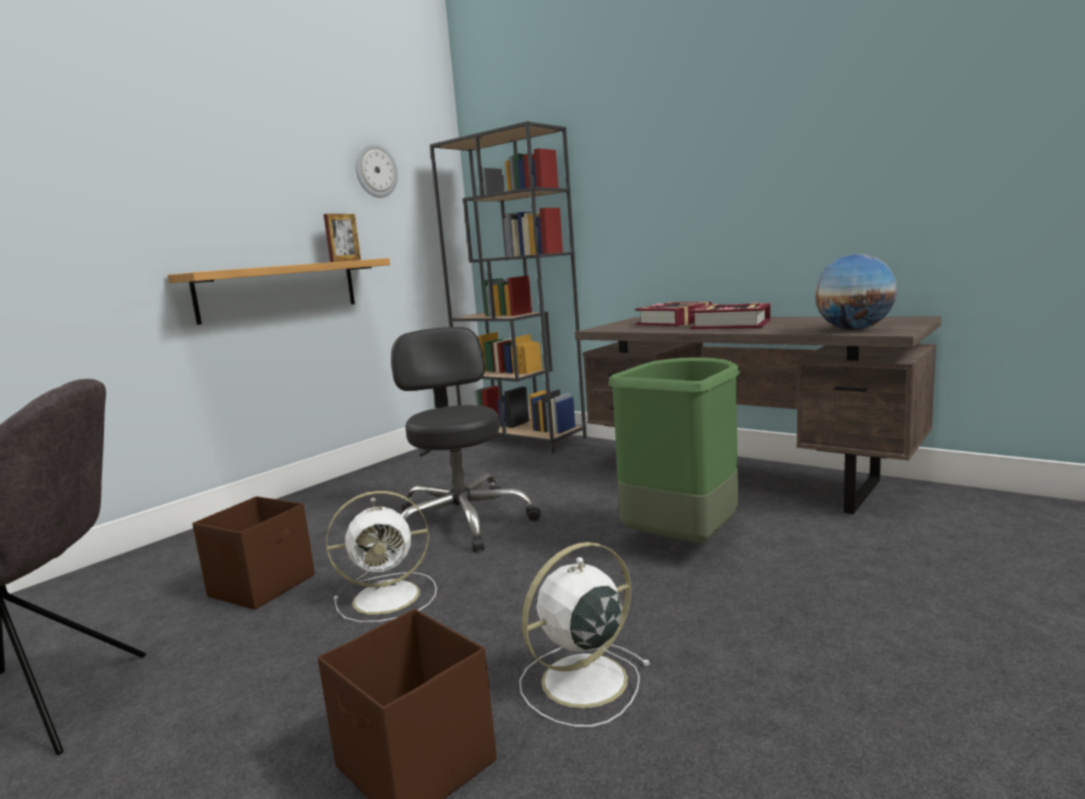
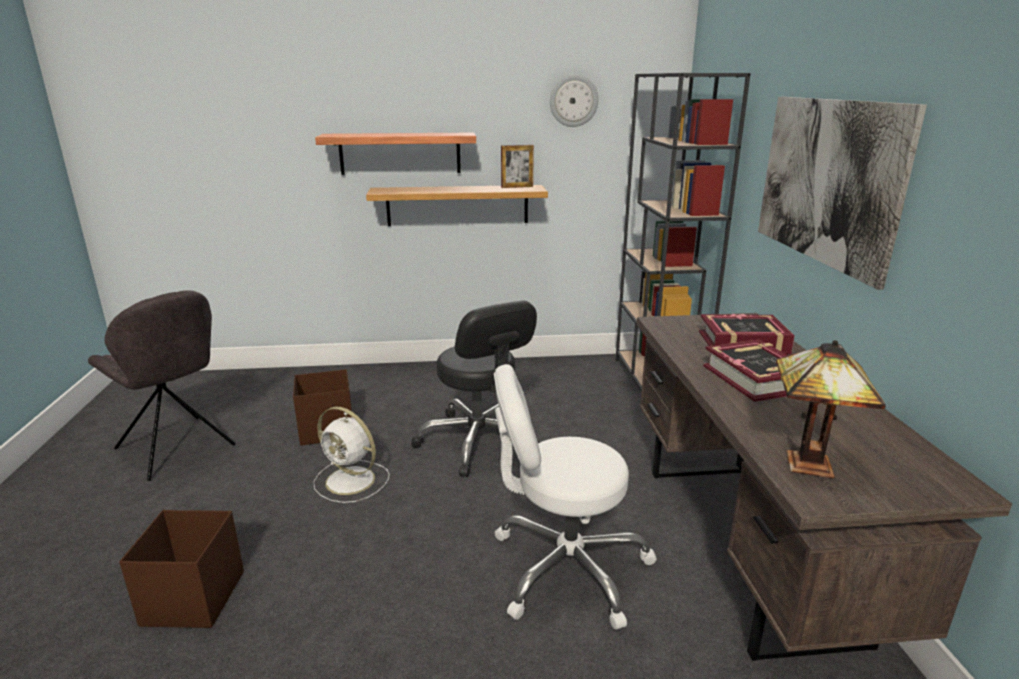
camera: 45 degrees right, 10 degrees up
(202, 228) = (400, 153): none -> shelf
(461, 519) = (480, 444): black office chair -> black office chair turned 120 degrees clockwise
(581, 682) = (312, 620): white fan -> none
(683, 541) = (561, 569): green trash can -> white office chair
(692, 183) = (827, 181): none -> picture
(853, 329) = (806, 462): globe -> table lamp

